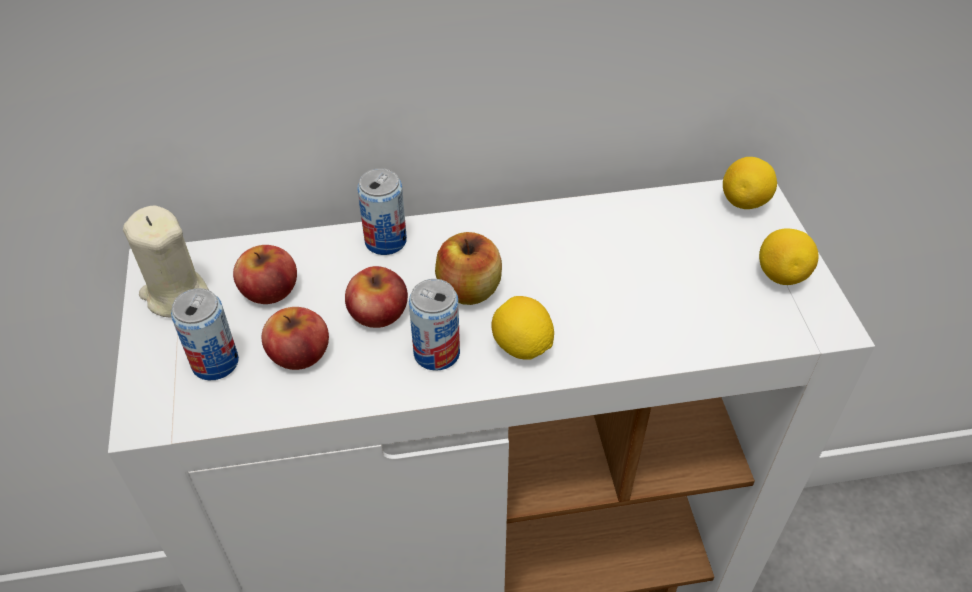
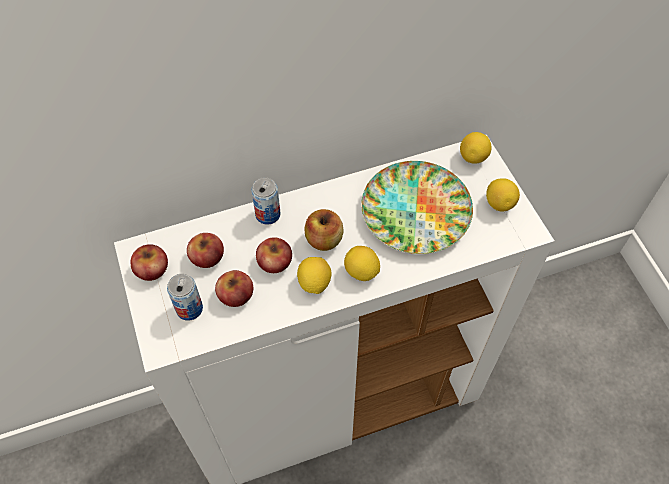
camera: 10 degrees left, 10 degrees up
(175, 294) = (152, 268): beige candle -> apple
(436, 353) = (314, 283): can -> lemon
(632, 270) = (415, 212): none -> plate

